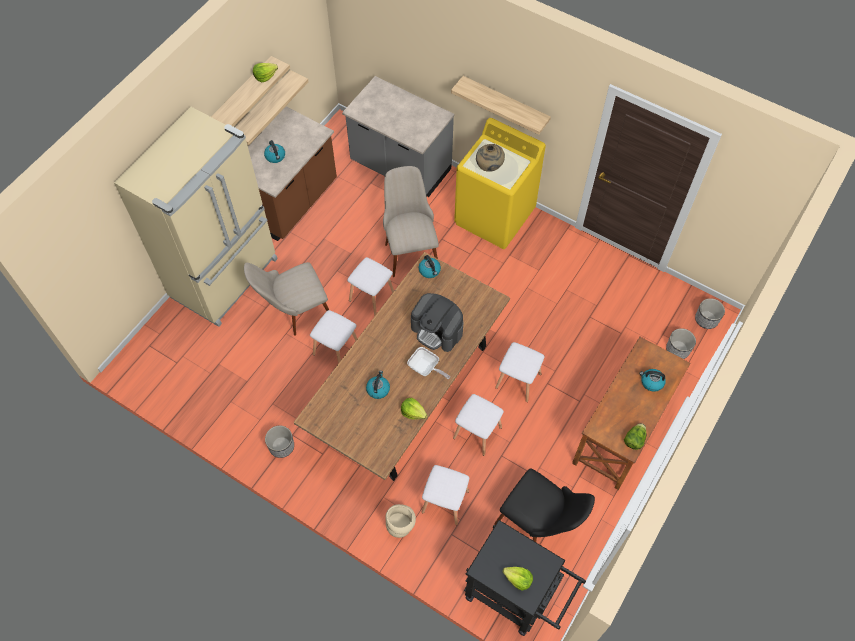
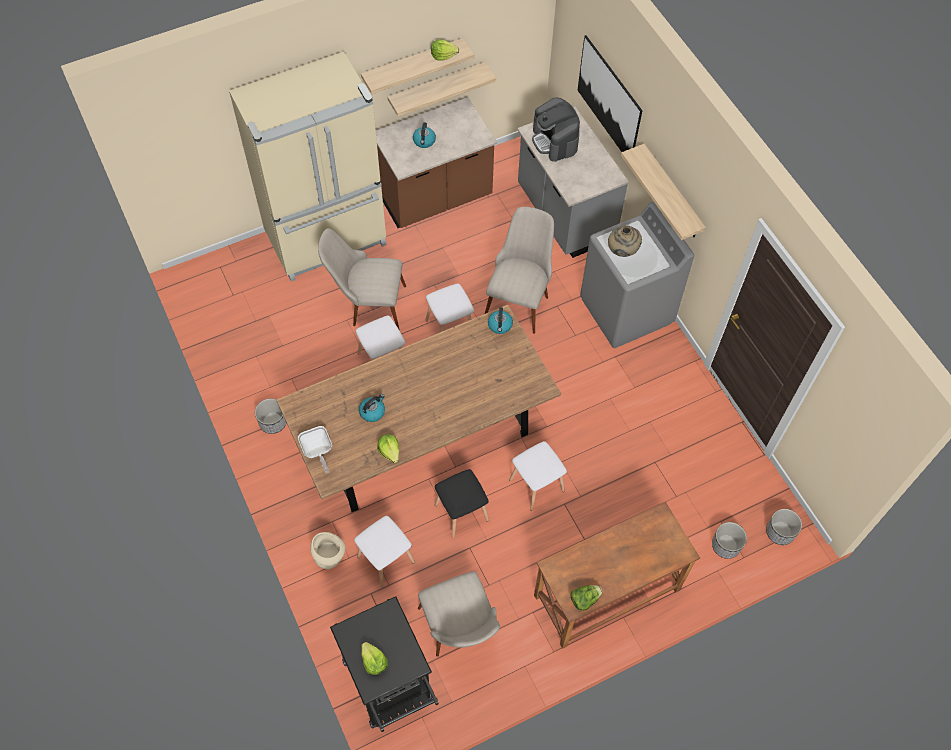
camera: 30 degrees right, 0 degrees up
(412, 54) = (609, 99): none -> picture
(425, 369) = (430, 417): frying pan -> frying pan (317, 451)
(437, 330) = (467, 386): coffee machine -> coffee machine (555, 141)
(477, 433) = (461, 513): white stool -> black stool
(495, 217) = (626, 311): yellow washing machine -> grey washing machine
(539, 523) = (461, 633): black chair -> beige chair
(651, 382) = (644, 554): kettle -> none

